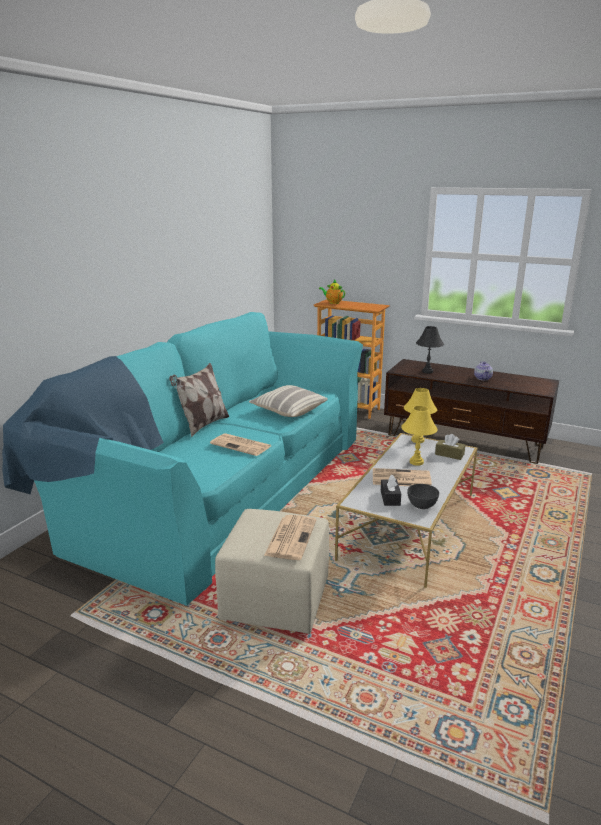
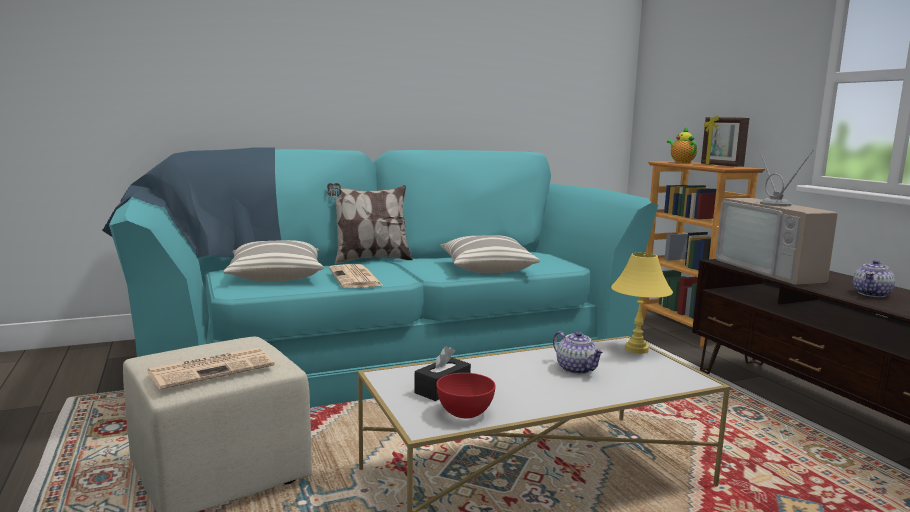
camera: 40 degrees right, 10 degrees down
(186, 462) = (275, 276): none -> pillow
(363, 304) = (721, 165): none -> picture frame
(400, 479) = (507, 376): newspaper -> none
(416, 462) = (577, 369): yellow table lamp -> teapot
(421, 505) = (465, 413): grey bowl -> red bowl
(427, 371) = (774, 270): black table lamp -> television
(449, 454) = (655, 378): brown tissue box -> none

